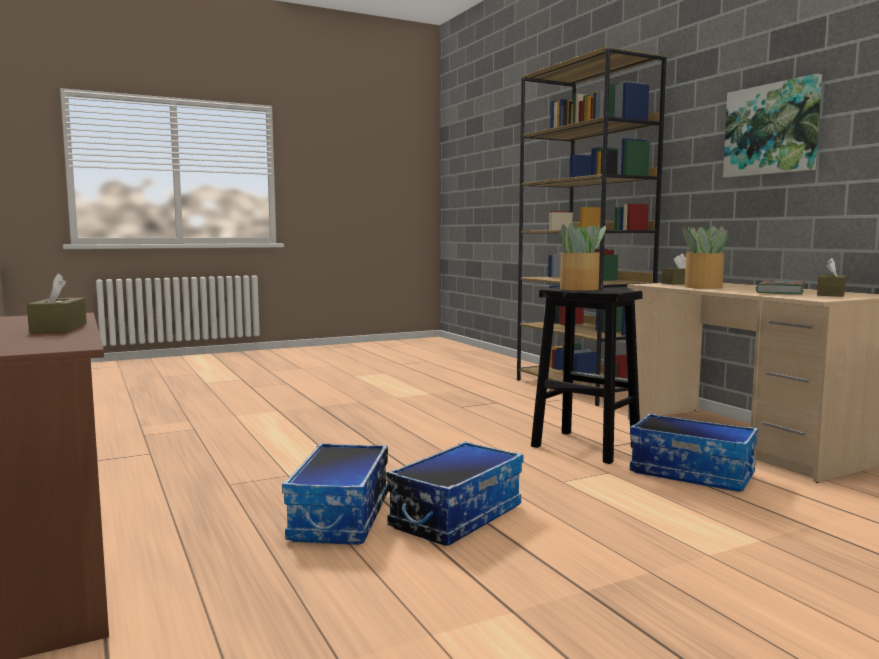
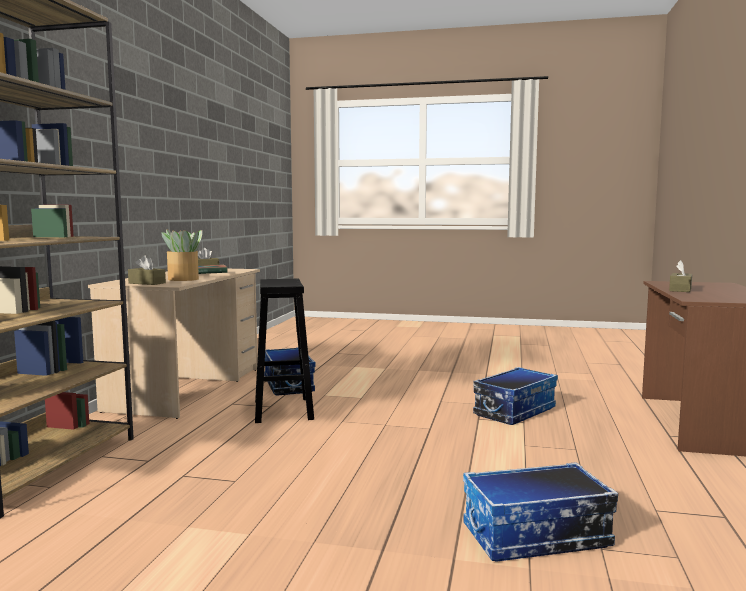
camera: 140 degrees left, 0 degrees up
(456, 516) = (453, 398): storage box -> storage box (536, 537)
(580, 289) = (281, 283): potted plant -> none
(772, 129) = (118, 148): picture -> none

